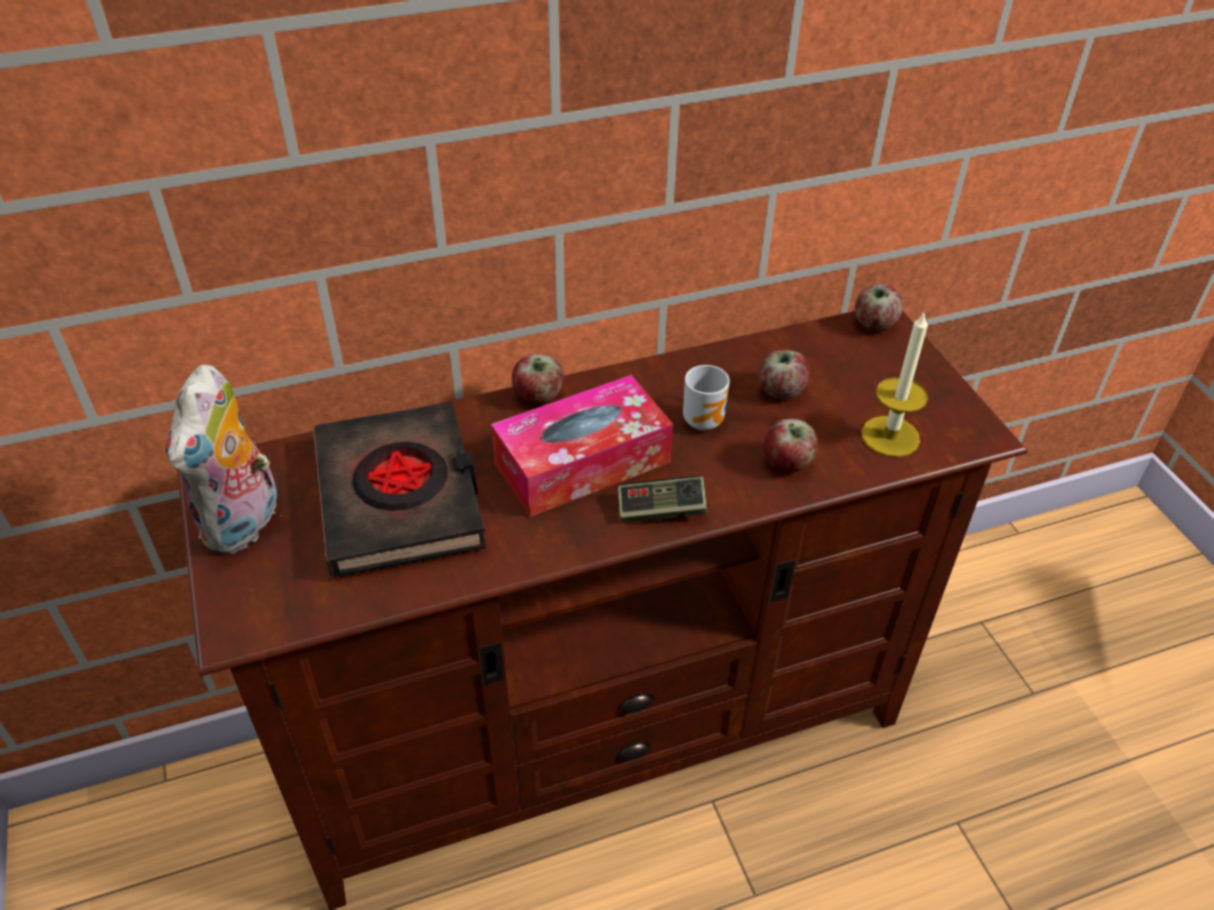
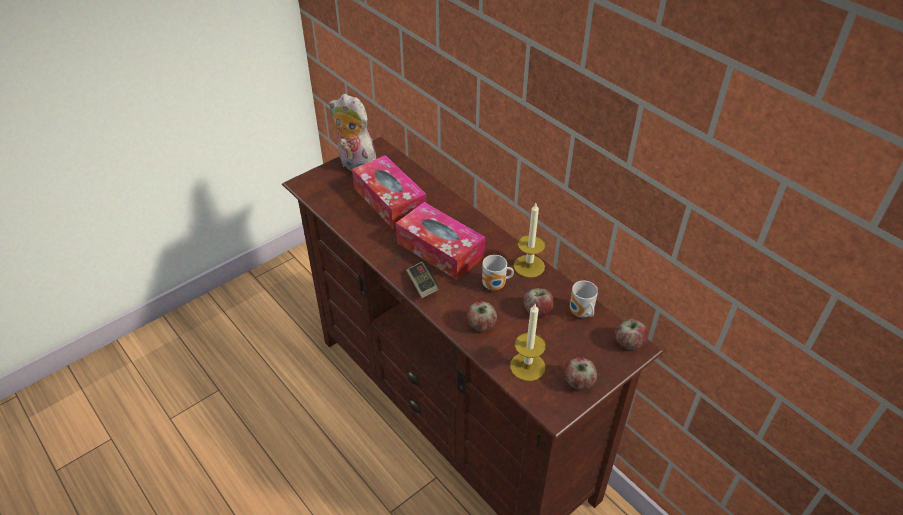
camera: 70 degrees right, 0 degrees up
(245, 524) = (355, 165): plush toy -> plush toy turned 45 degrees clockwise
(400, 497) = (389, 201): black book -> tissue box
(538, 397) = (477, 222): apple -> apple (578, 382)
(677, 370) = (529, 266): none -> candle
(802, 350) = (580, 314): none -> mug

